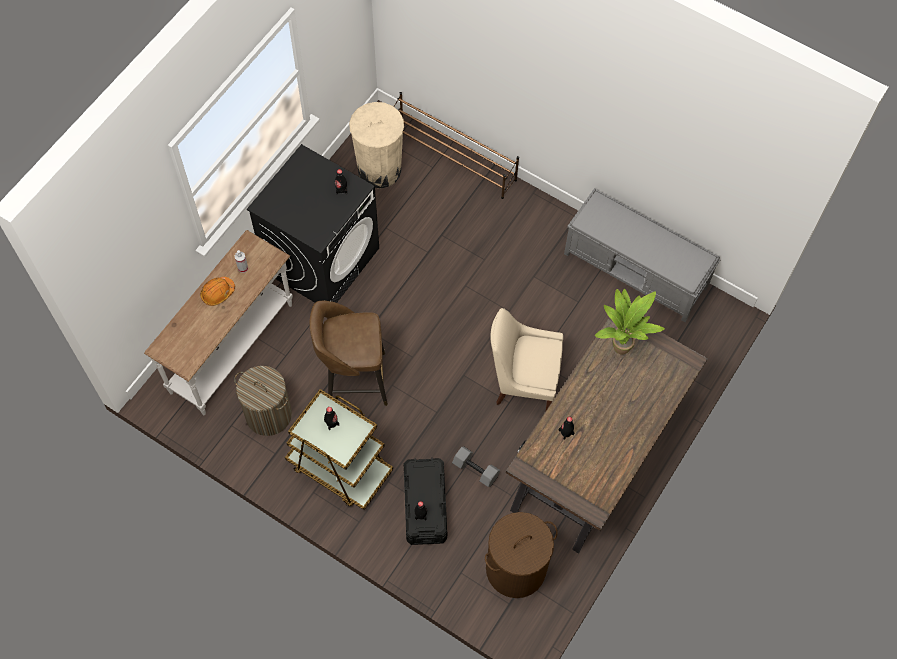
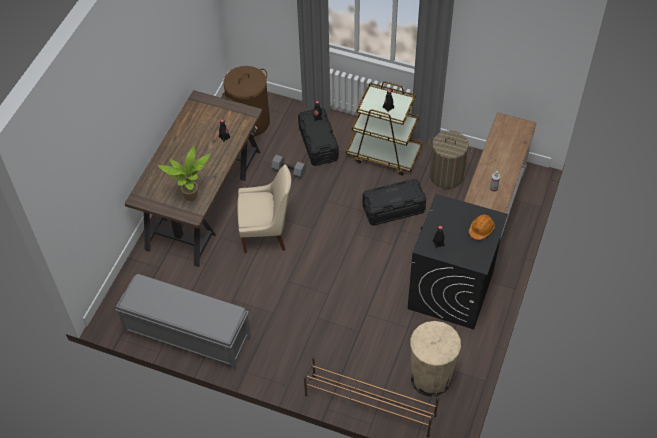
camera: 170 degrees right, 10 degrees down
(217, 293) = (504, 168): orange hard hat -> orange hard hat (481, 229)
(353, 380) = (393, 209): brown stool -> black storage box

